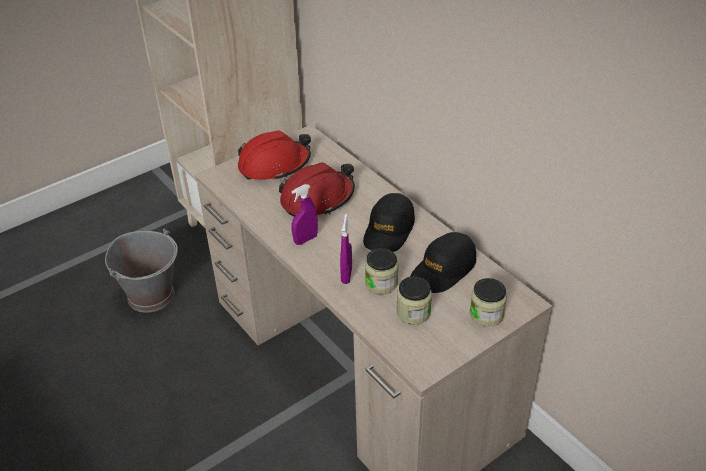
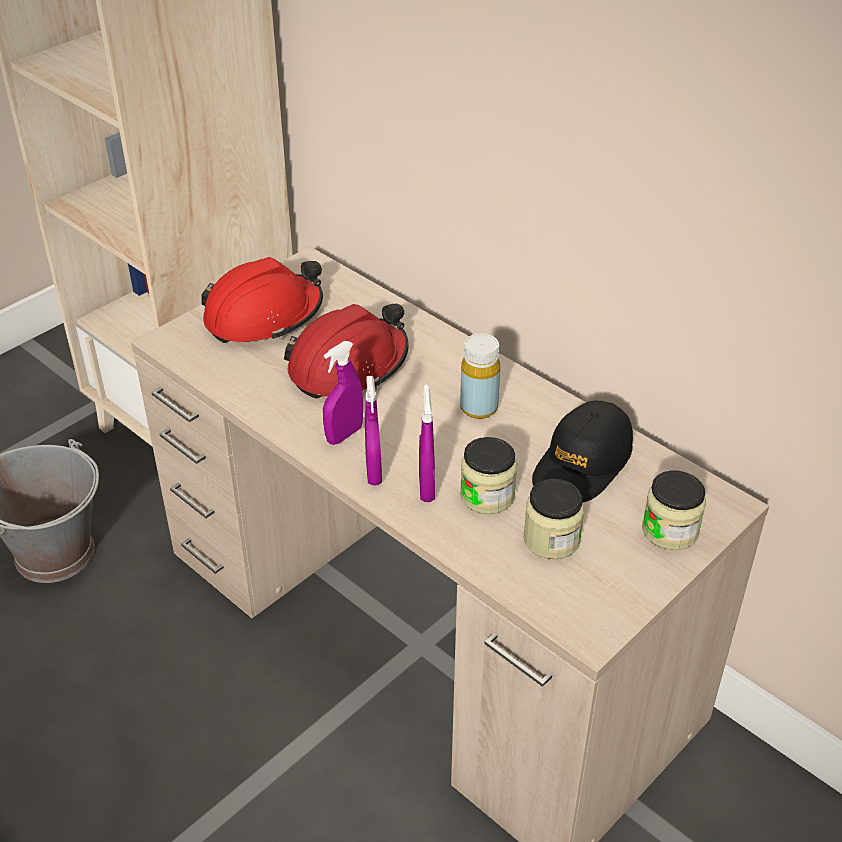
camera: 10 degrees left, 0 degrees up
(317, 263) = (373, 472): none -> purple spray bottle
(389, 230) = (479, 408): black cap -> yellow bottle

